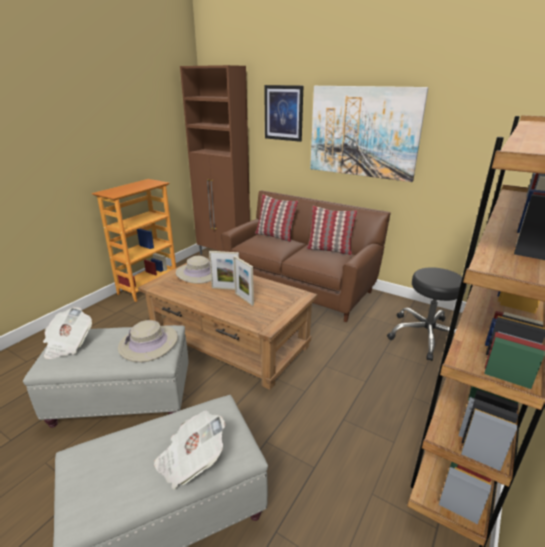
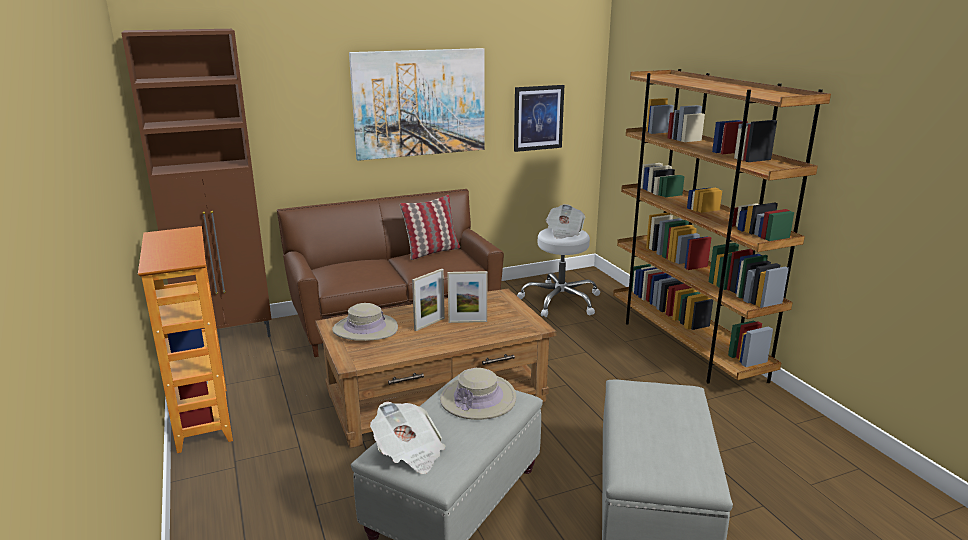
camera: 55 degrees left, 5 degrees down
(191, 460) = (680, 415): newspaper -> newspaper (564, 232)
(275, 236) = (346, 262): pillow -> none
(283, 113) = (302, 91): picture -> picture (538, 118)
(426, 336) = (560, 301): black stool -> white stool

